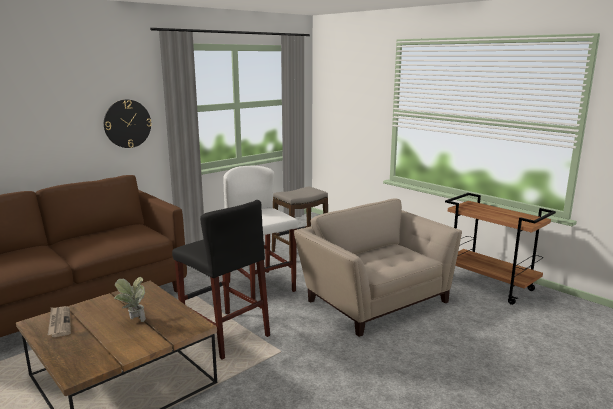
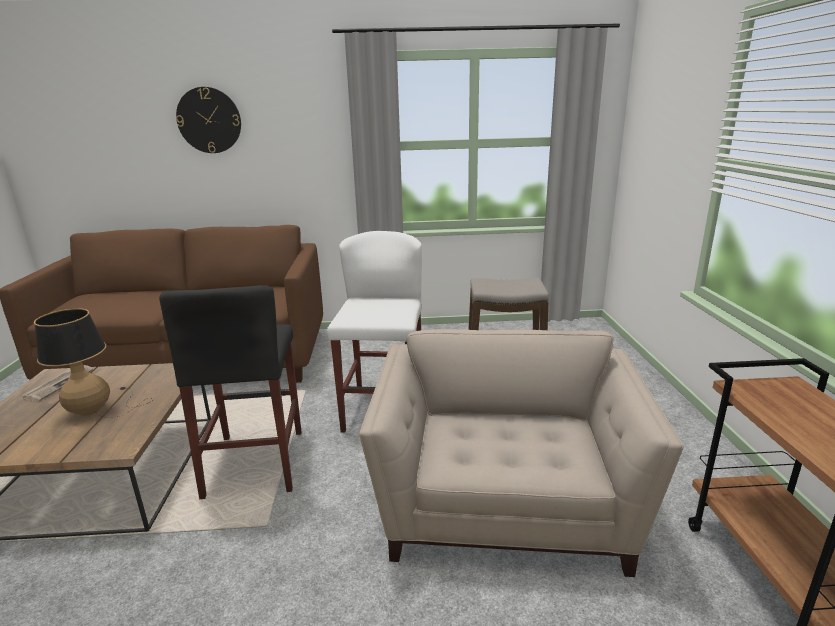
camera: 40 degrees right, 5 degrees up
(127, 123) = (308, 161): wall clock -> wall clock (209, 120)
(134, 320) = (98, 409): potted plant -> table lamp

